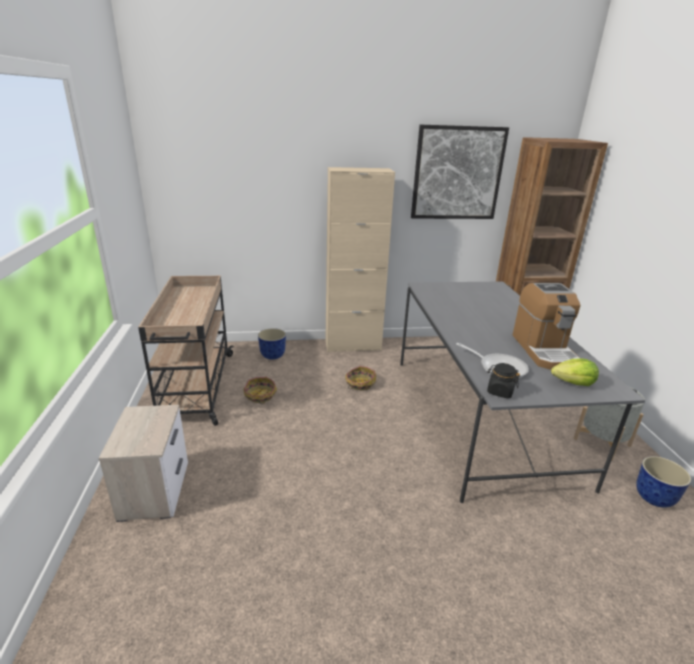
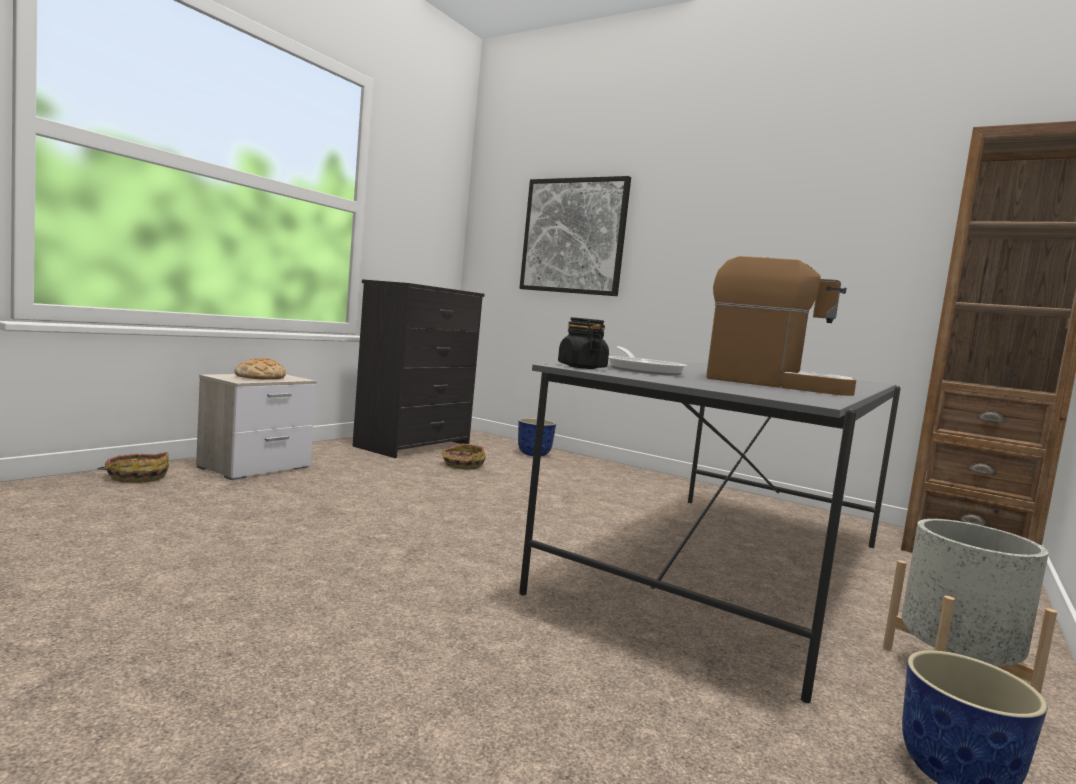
camera: 40 degrees right, 20 degrees down
(142, 428) = (260, 377): none -> bread
(196, 388) = (414, 445): beige cart -> black dresser
(353, 345) = (650, 476): beige cabinet -> none
(360, 383) = (595, 493): basket -> basket (137, 476)
(457, 173) = (848, 219): picture -> picture (573, 236)
(543, 350) = (773, 384): coffee machine -> coffee machine turned 105 degrees counterclockwise
(573, 383) = (733, 387): lettuce -> none

